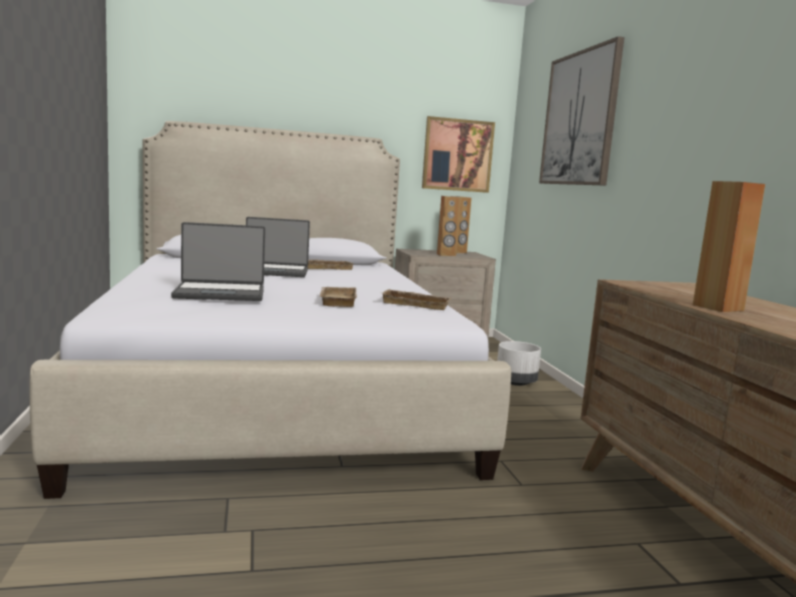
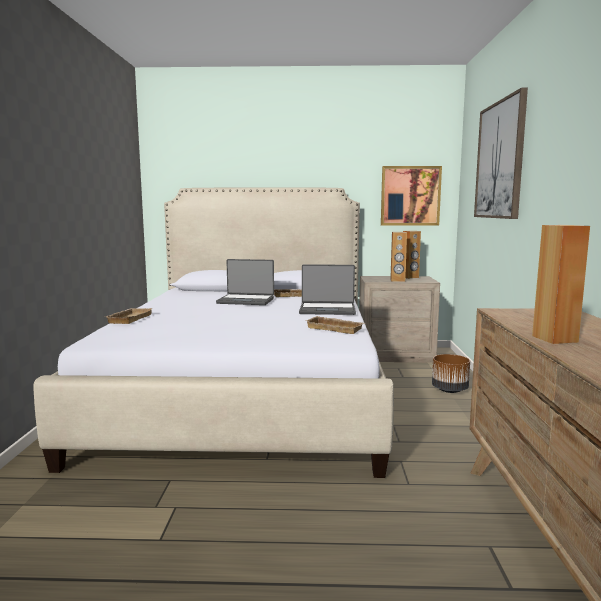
camera: 15 degrees right, 0 degrees up
(220, 293) = (184, 323): laptop -> laptop (327, 310)
(336, 300) = (271, 326): beige tray -> beige tray (128, 319)
(516, 383) = (450, 390): white planter -> brown planter

